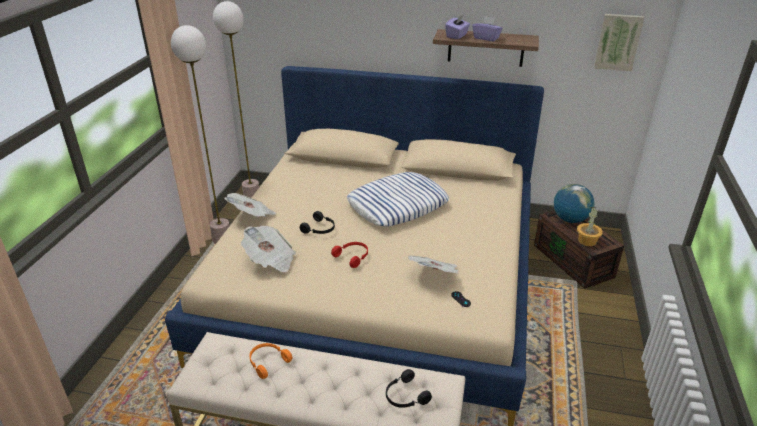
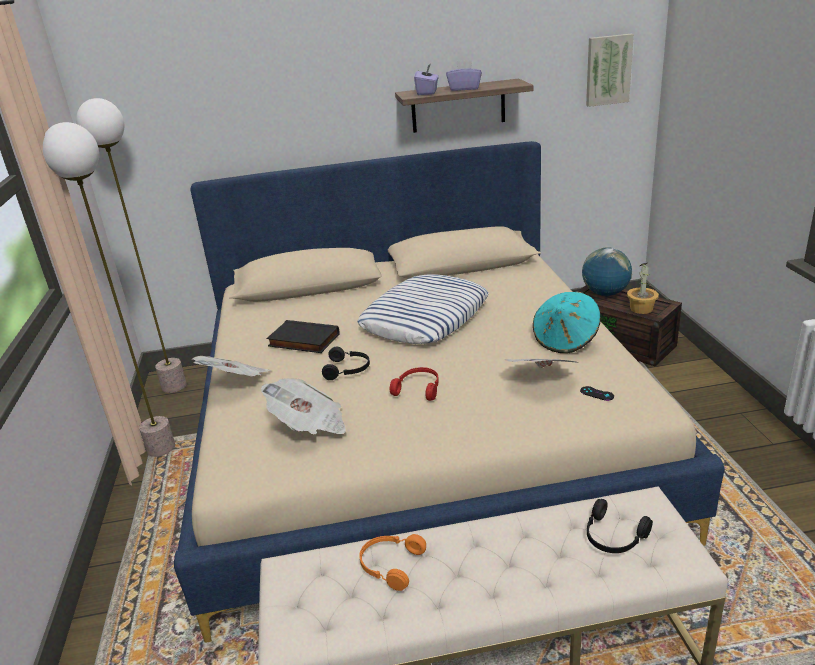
camera: 20 degrees left, 5 degrees down
(309, 199) = (303, 341): none -> black book
(475, 253) = (566, 340): none -> turquoise hat

